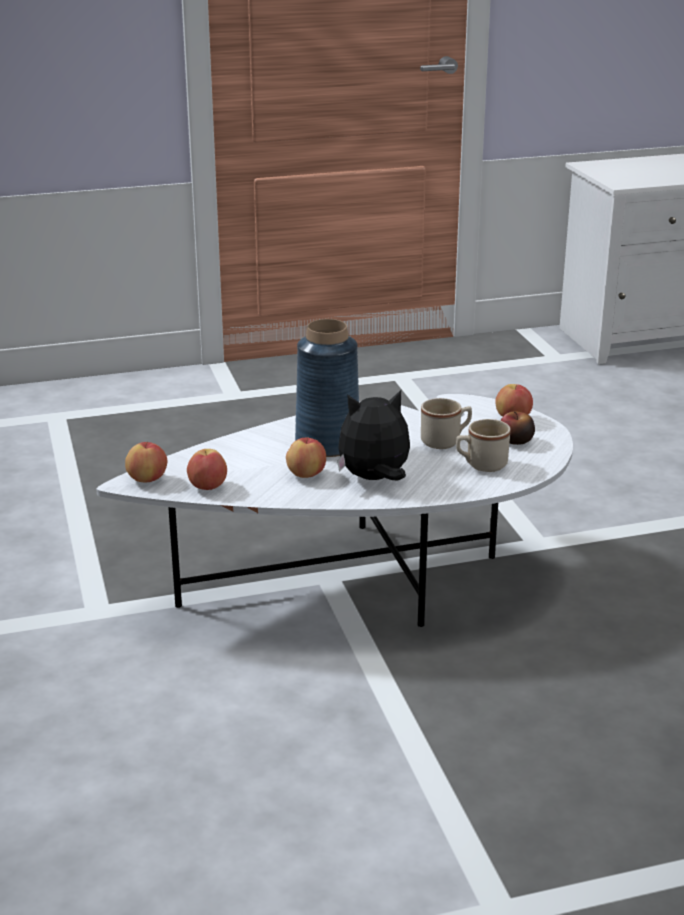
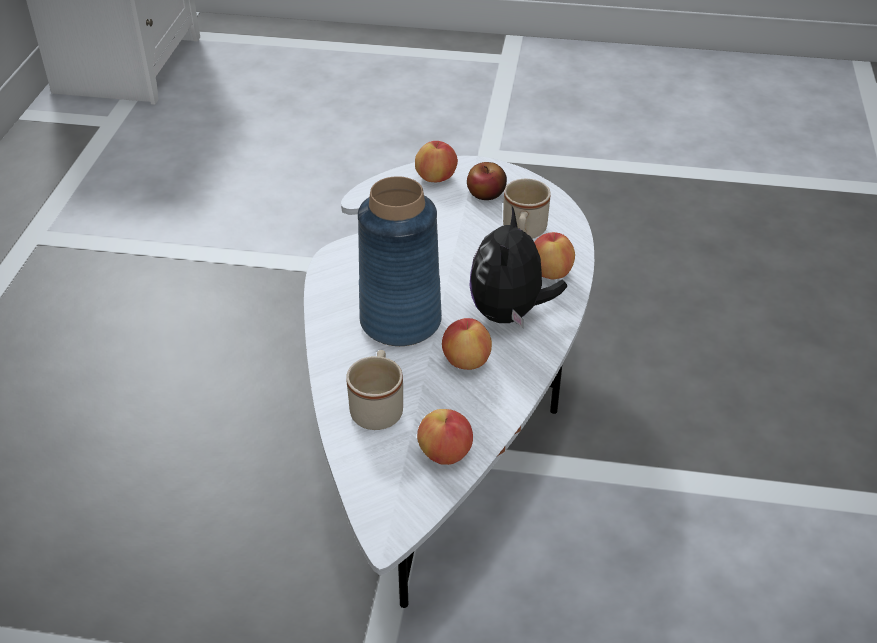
camera: 65 degrees left, 15 degrees up
(147, 479) = (388, 507): apple -> apple (550, 272)
(446, 441) = (455, 236): beige mug -> beige mug (378, 407)

